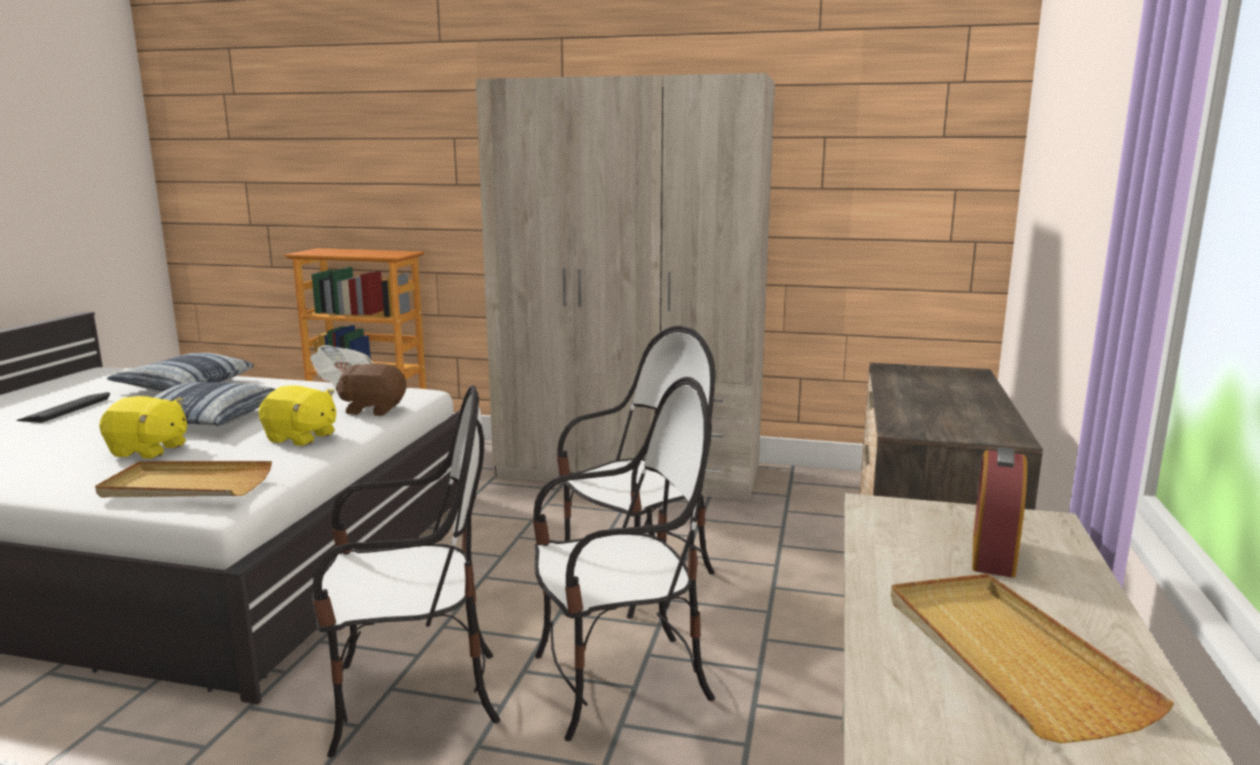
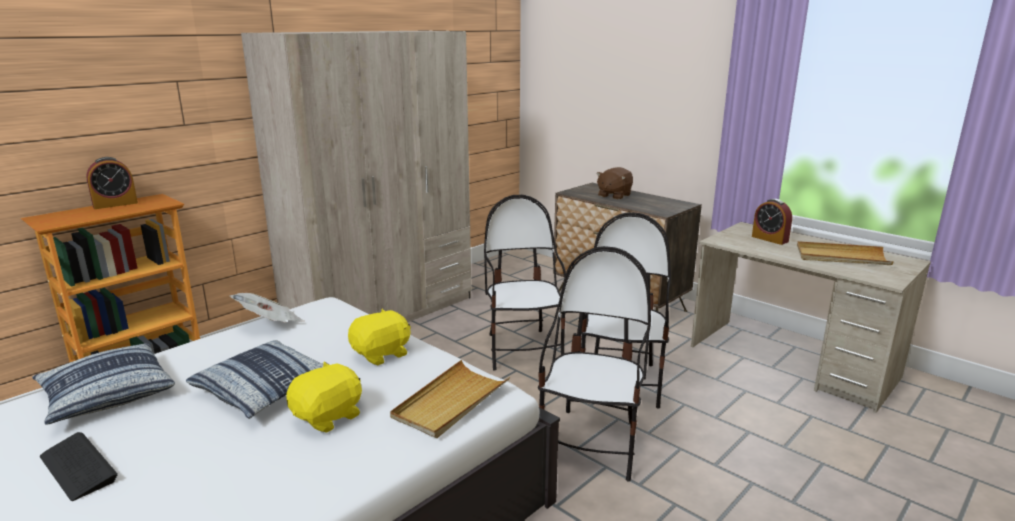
camera: 60 degrees left, 5 degrees up
(373, 409) = (347, 322): brown plush toy -> brown plush toy (614, 195)
(375, 251) = (115, 204): none -> alarm clock

